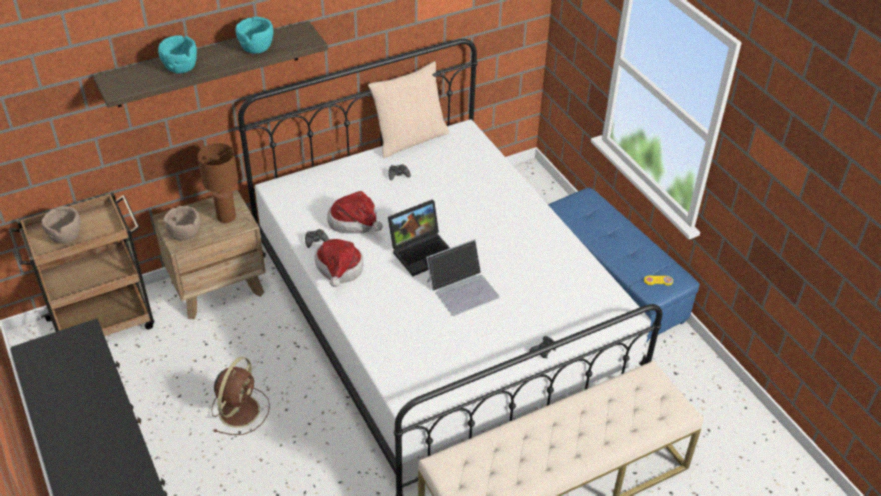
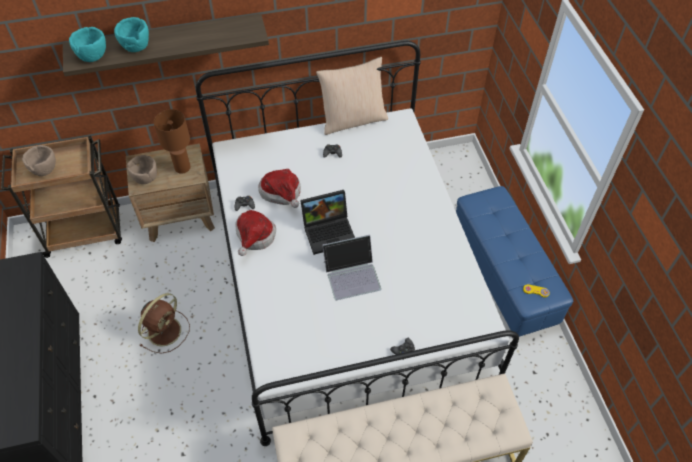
camera: 15 degrees right, 10 degrees up
(256, 47) = (206, 35): turquoise bowl -> turquoise bowl (93, 55)

